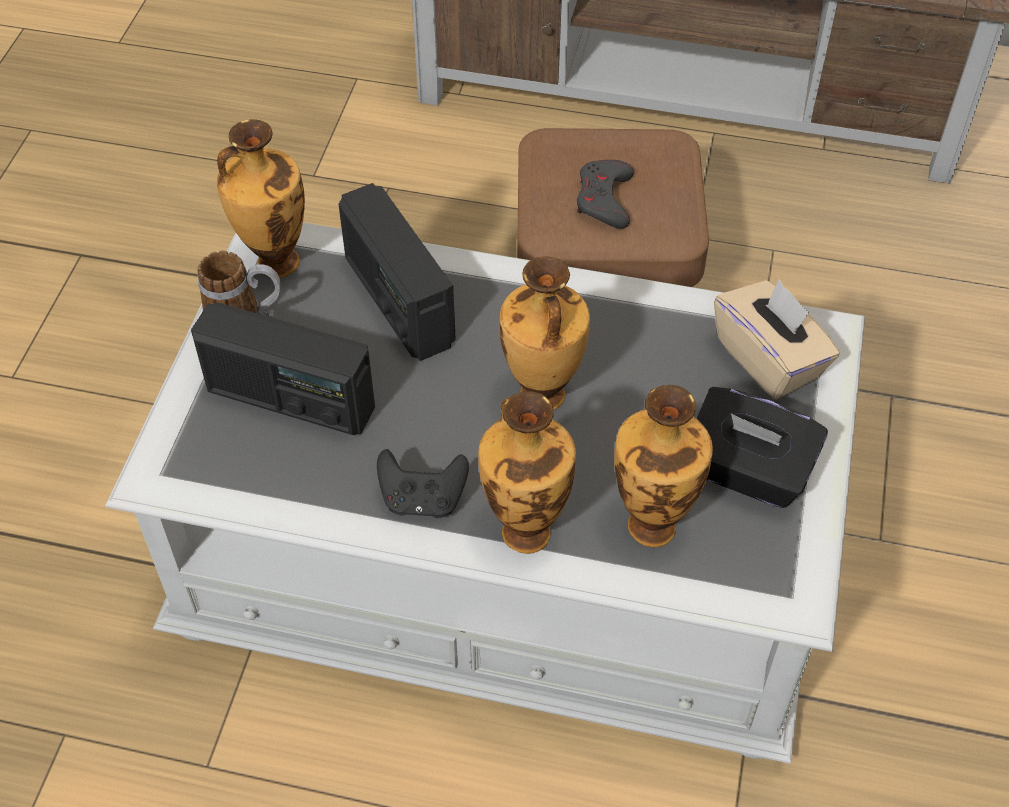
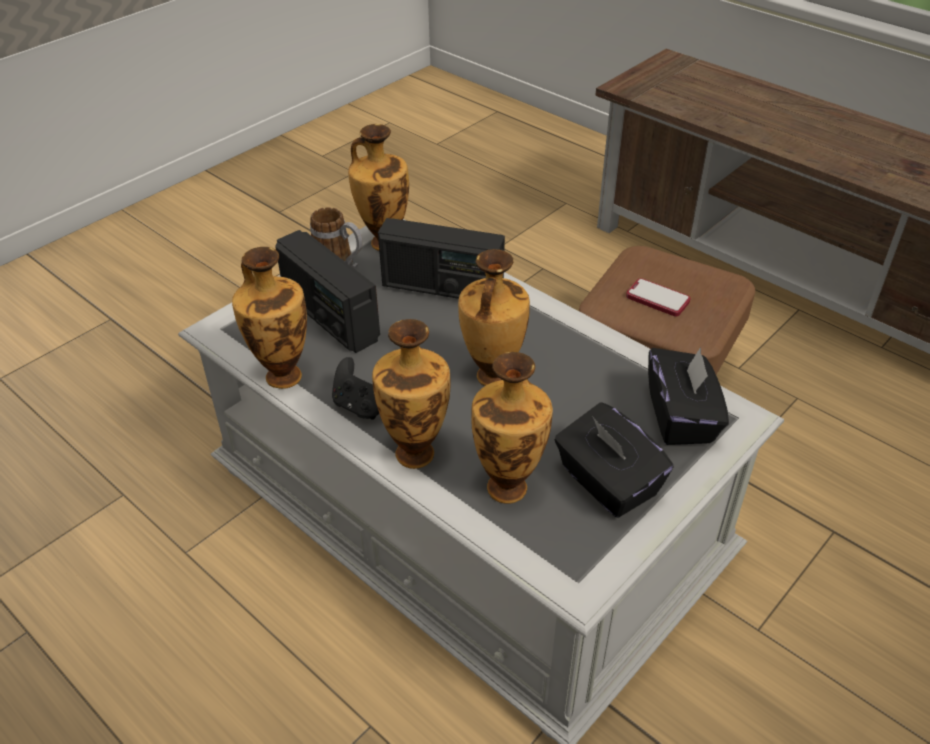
camera: 30 degrees right, 10 degrees down
(294, 502) = (282, 374): none -> vase
(397, 301) = (442, 288): radio -> radio turned 75 degrees counterclockwise
(604, 199) = (657, 299): grey game controller -> phone
(769, 359) = (681, 417): beige tissue box -> black tissue box

